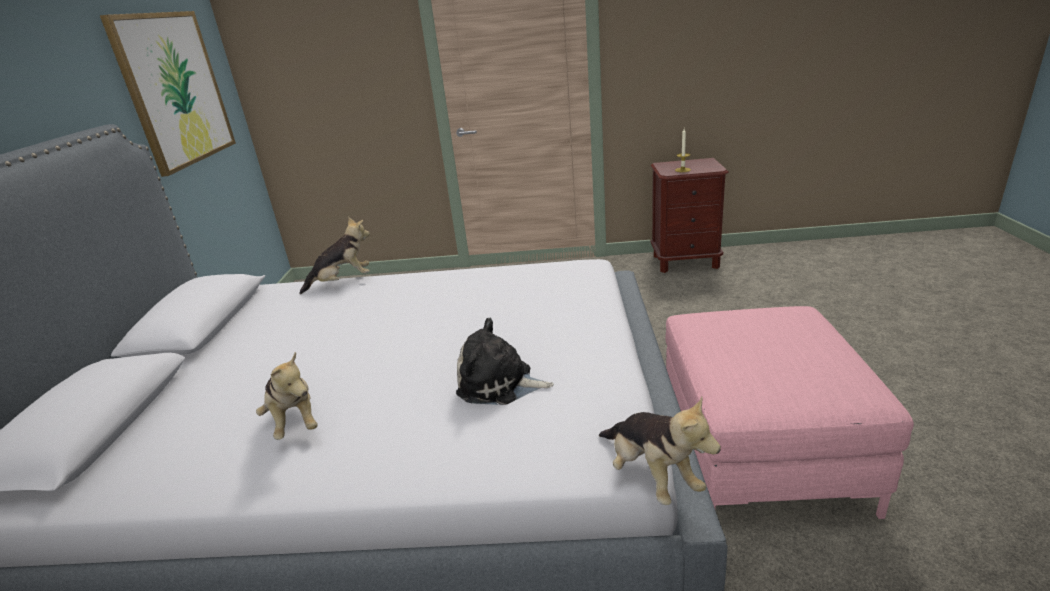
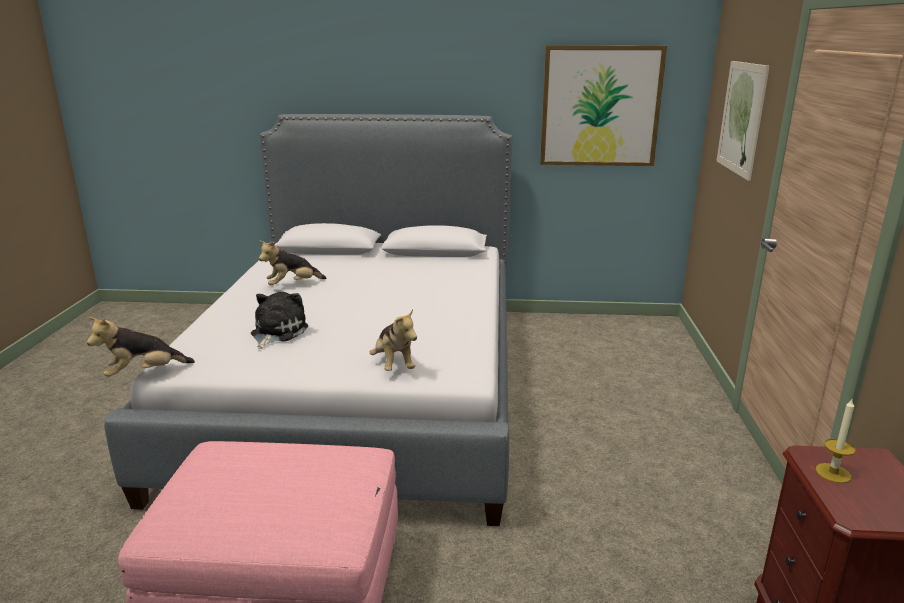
camera: 90 degrees right, 5 degrees down
(337, 62) = (741, 118): none -> picture
(343, 282) = (480, 280): plush toy -> plush toy (393, 365)

